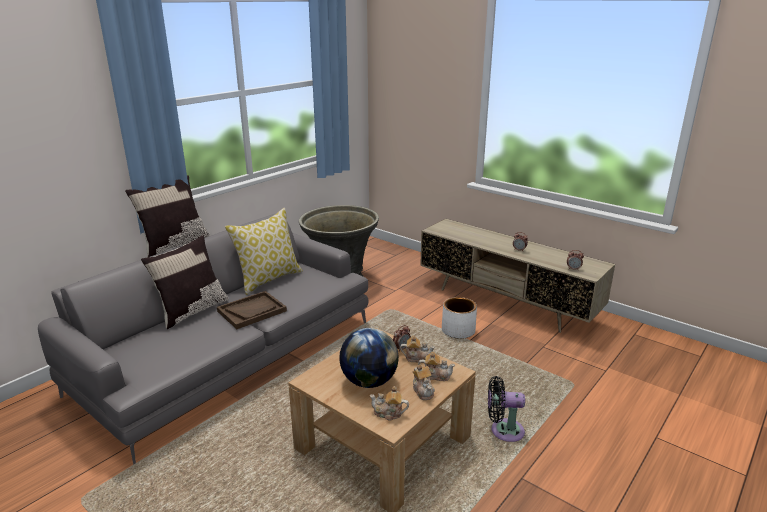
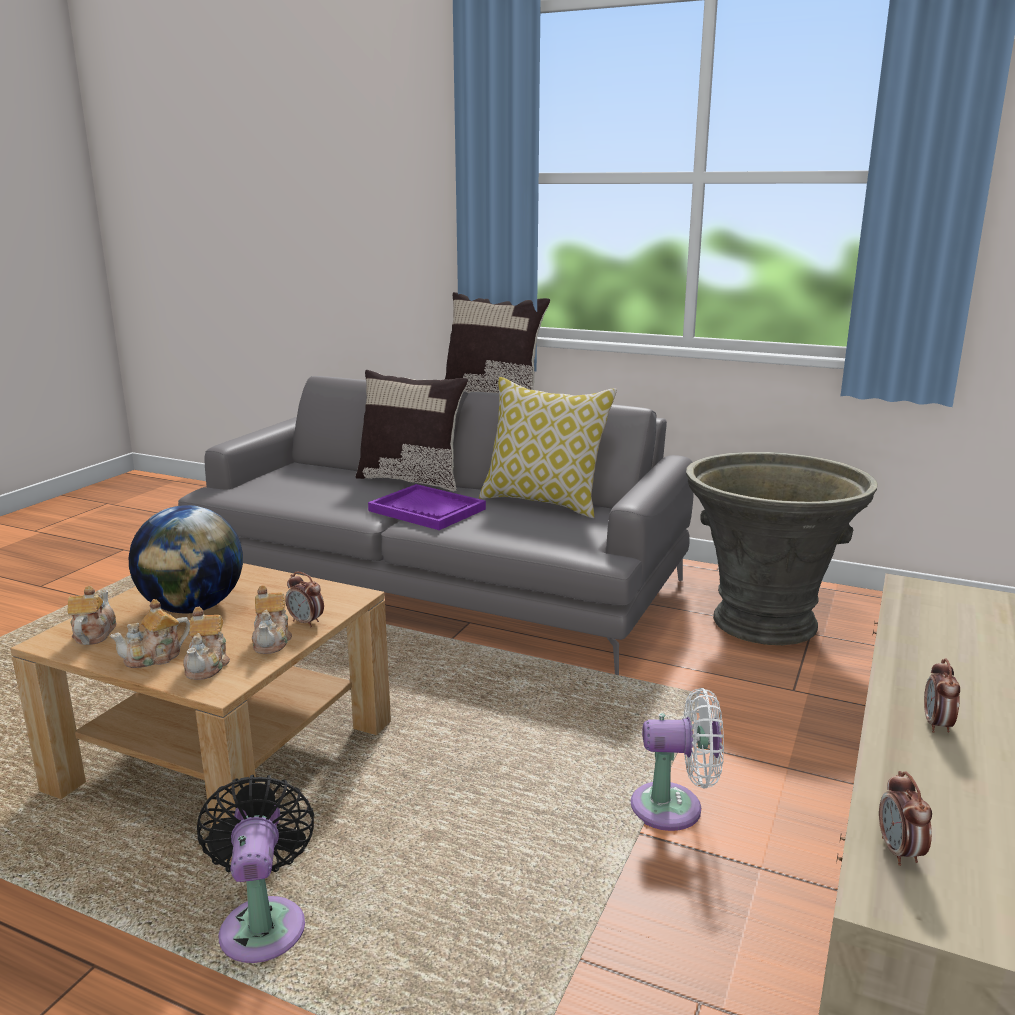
camera: 75 degrees right, 5 degrees down
(252, 311) = (427, 510): brown tray -> purple tray
(458, 330) = (674, 807): white planter -> white fan

